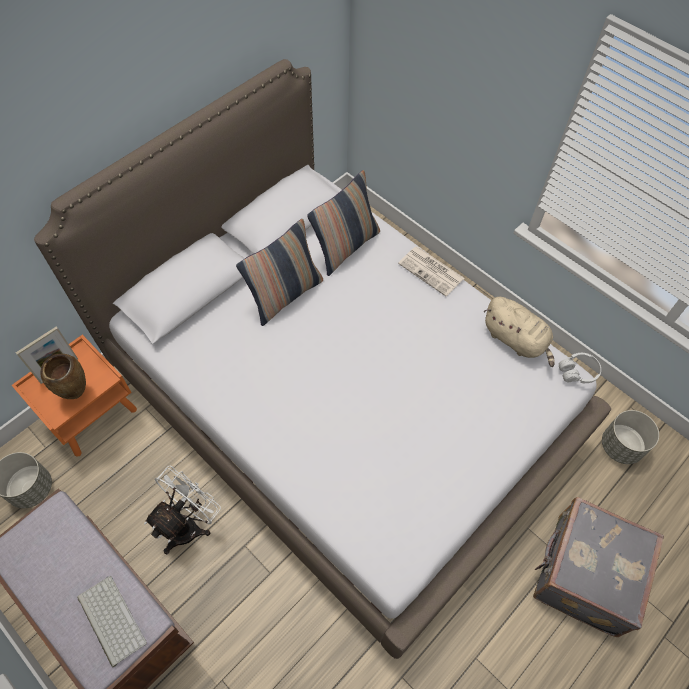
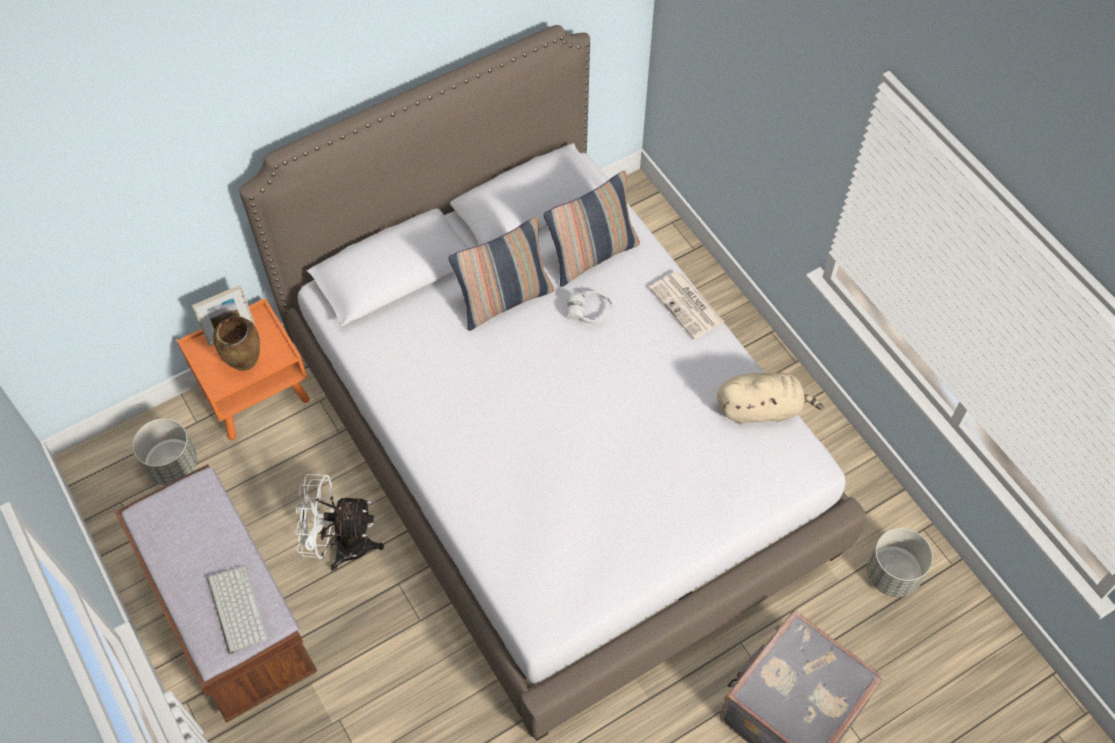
camera: 15 degrees right, 0 degrees up
(189, 524) = (341, 545): white fan -> white fan turned 135 degrees counterclockwise
(516, 340) = (762, 408): beige plush toy -> beige plush toy turned 60 degrees counterclockwise
(578, 372) = (822, 461): white headphones -> white headphones (589, 312)

